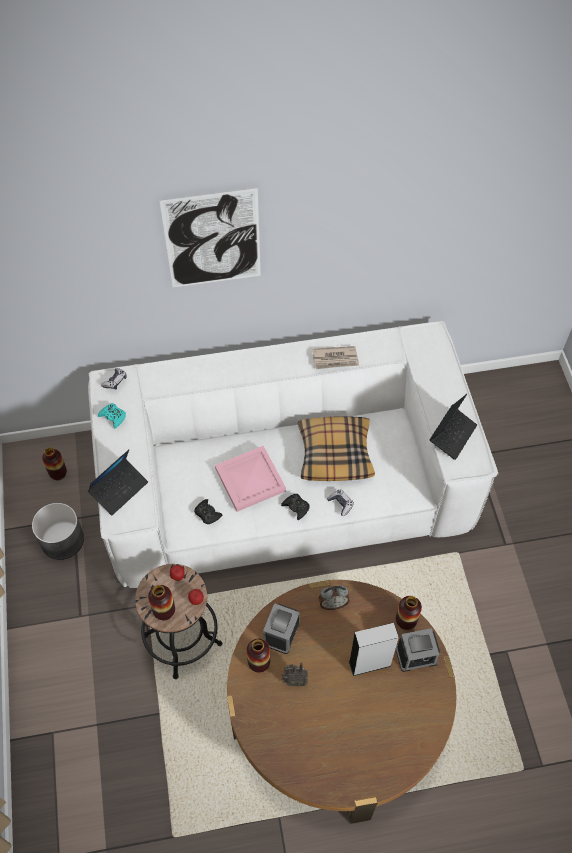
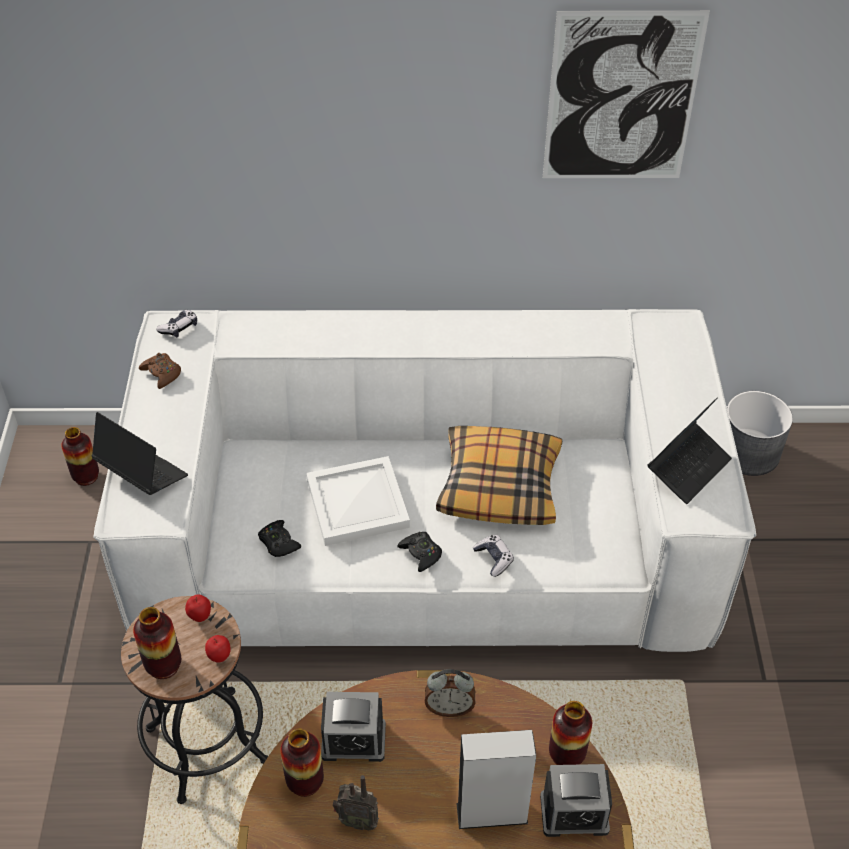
camera: 10 degrees right, 10 degrees down
(63, 539) = (65, 569): grey planter -> grey planter (748, 452)
(113, 417) = (162, 373): turquoise game controller -> brown game controller
(119, 489) = (141, 472): laptop -> laptop turned 105 degrees counterclockwise
(212, 239) = (342, 103): picture -> picture (621, 99)
(251, 480) = (359, 504): pink tray -> white tray
(281, 633) = (353, 740): alarm clock -> alarm clock turned 120 degrees counterclockwise
(335, 359) = (521, 340): newspaper -> none

